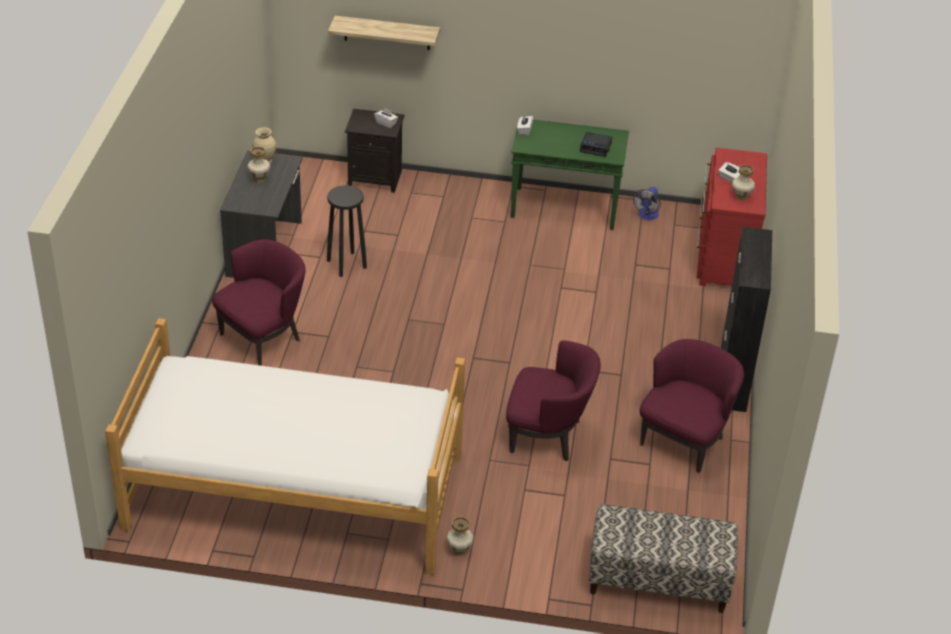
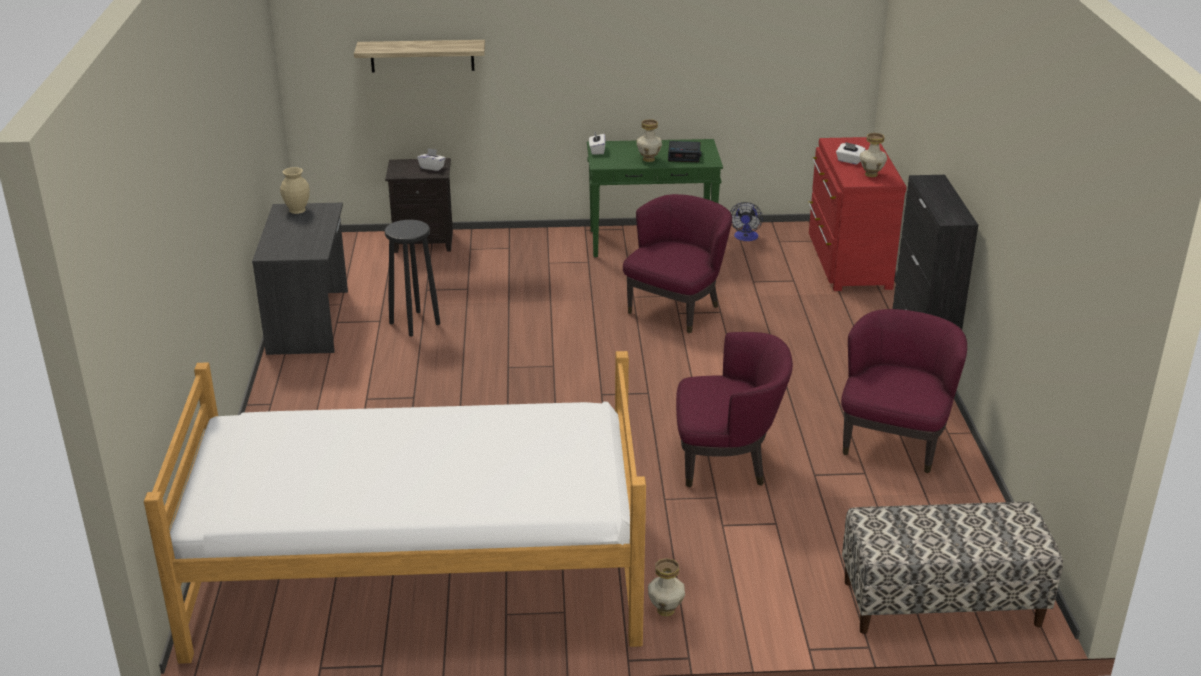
camera: 10 degrees left, 10 degrees down
(259, 179) = (295, 227): vase -> vase (649, 159)
(263, 336) = (330, 409): purple armchair -> purple armchair (676, 309)

